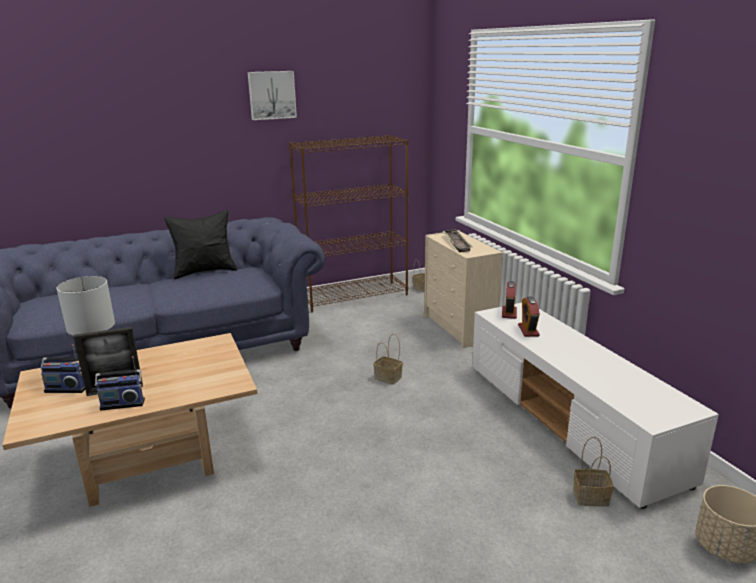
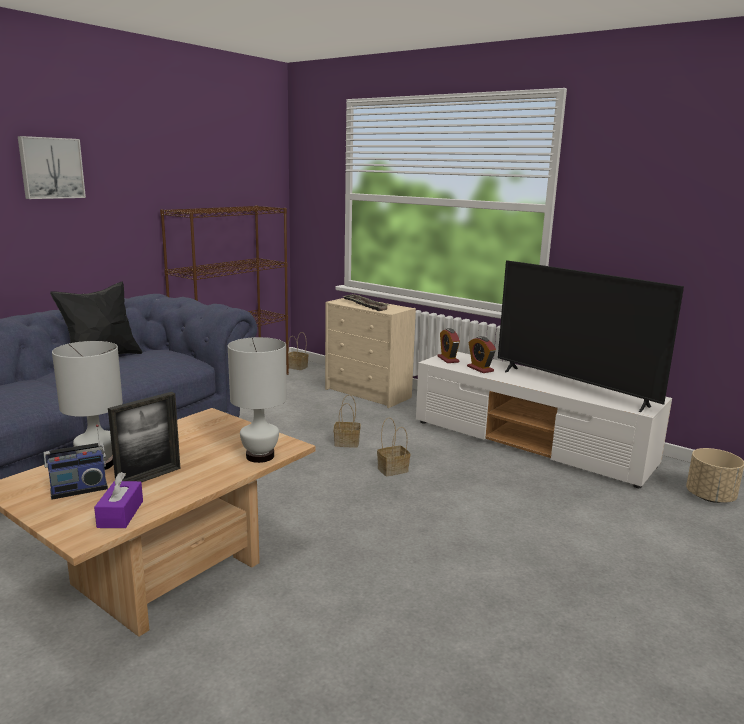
camera: 30 degrees left, 5 degrees down
(64, 417) = (120, 514): none -> purple tissue box
(123, 403) = (179, 486): radio -> none
(206, 389) = (260, 456): none -> white table lamp
(272, 95) = (141, 154): picture -> picture (51, 168)
(591, 497) = (601, 490): basket -> basket (393, 469)
(603, 374) = (572, 388): none -> television

